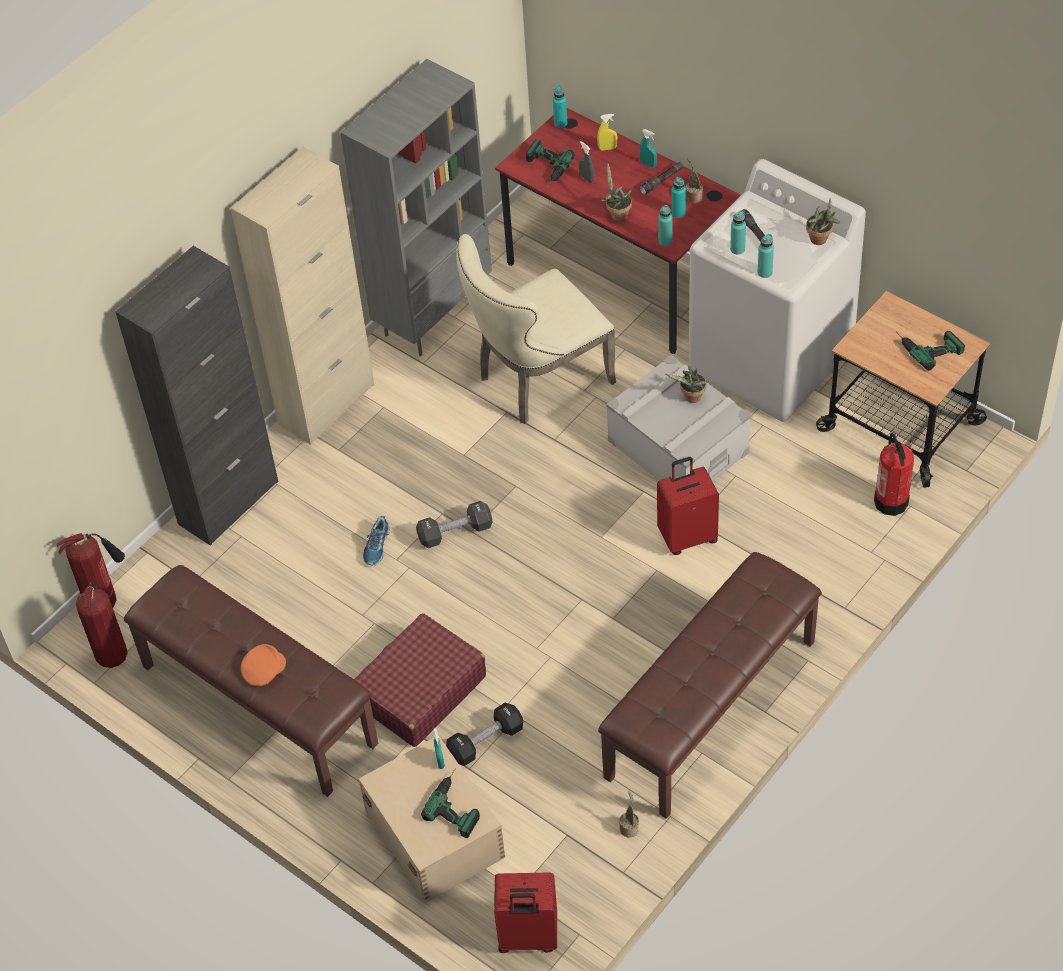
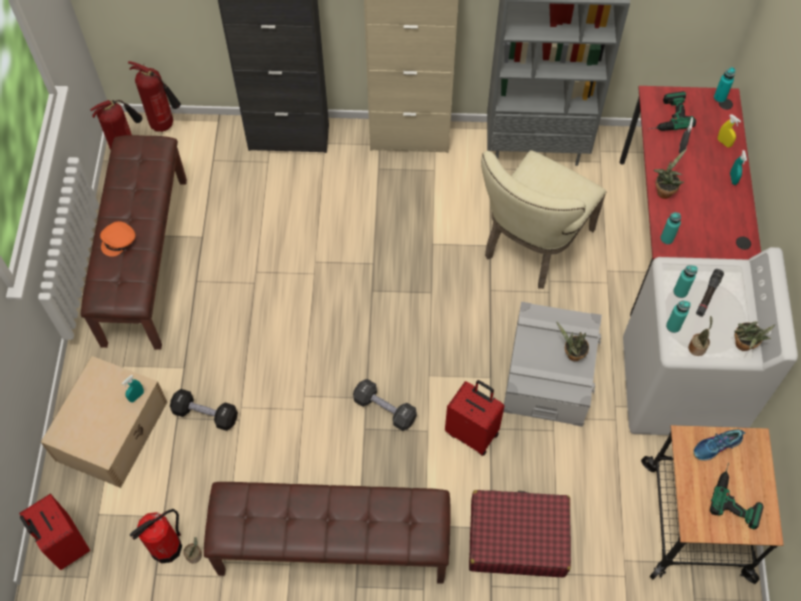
camera: 50 degrees right, 10 degrees up
(263, 670) = (119, 241): orange cap -> orange cap turned 120 degrees clockwise
(377, 546) = (317, 243): shoe -> shoe (716, 447)
(419, 690) = (219, 346): red suitcase -> red suitcase (517, 538)
(455, 532) = (363, 282): black dumbbell -> black dumbbell (384, 409)
(458, 804) = (108, 431): power drill -> none
(537, 381) = (532, 246): beige chair -> beige chair turned 75 degrees counterclockwise
(662, 181) = (725, 198): black flashlight -> none
(678, 213) = (703, 230): turquoise bottle -> none
(693, 197) = (728, 229): potted plant -> potted plant (697, 347)
(891, 501) = (618, 559): fire extinguisher -> fire extinguisher (166, 547)

